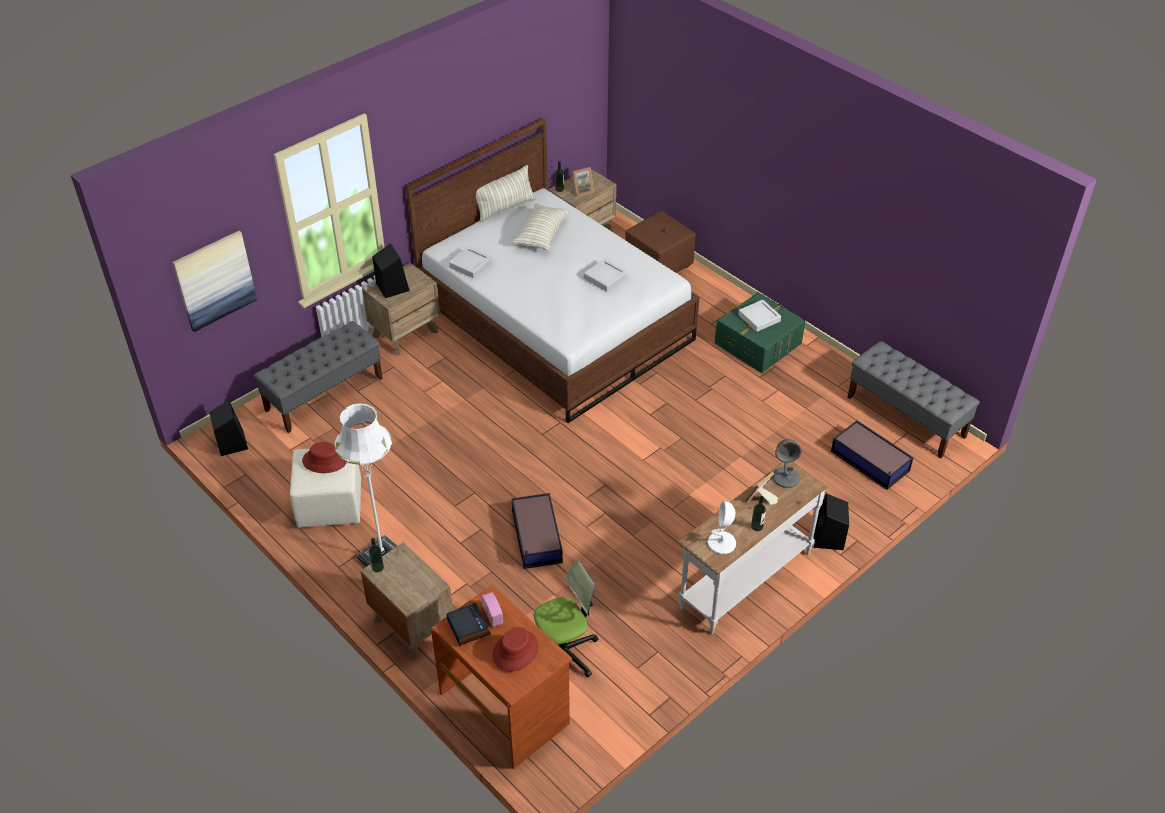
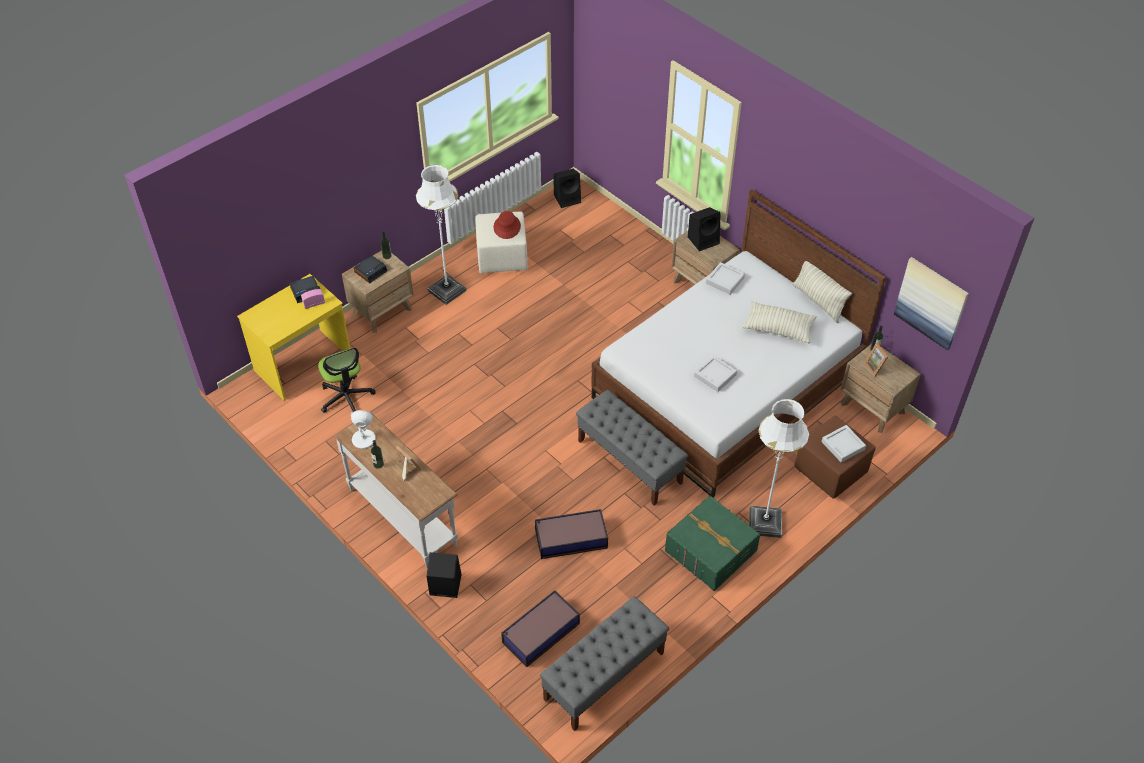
camera: 90 degrees right, 5 degrees up
(214, 280) = (615, 99): picture -> picture (931, 302)
(324, 394) = (623, 242): grey bench -> grey bench (630, 462)
(406, 583) = (371, 271): none -> alarm clock
(505, 708) = (303, 365): brown desk -> yellow desk
(515, 651) = (281, 316): red hat -> none
(536, 537) = (460, 379): storage box -> storage box (570, 538)
(721, 308) = (765, 522): none -> white floor lamp
(759, 318) = (715, 531): grey tray -> grey tray (843, 445)
(786, 477) = (432, 490): grey table lamp -> none

